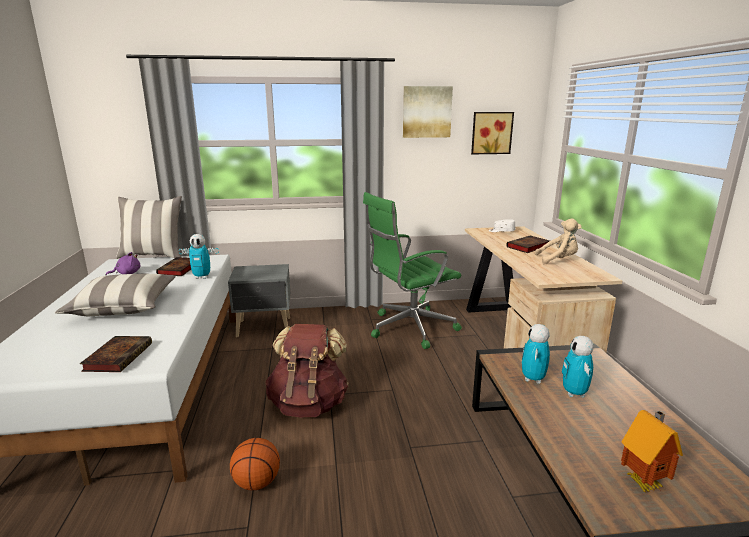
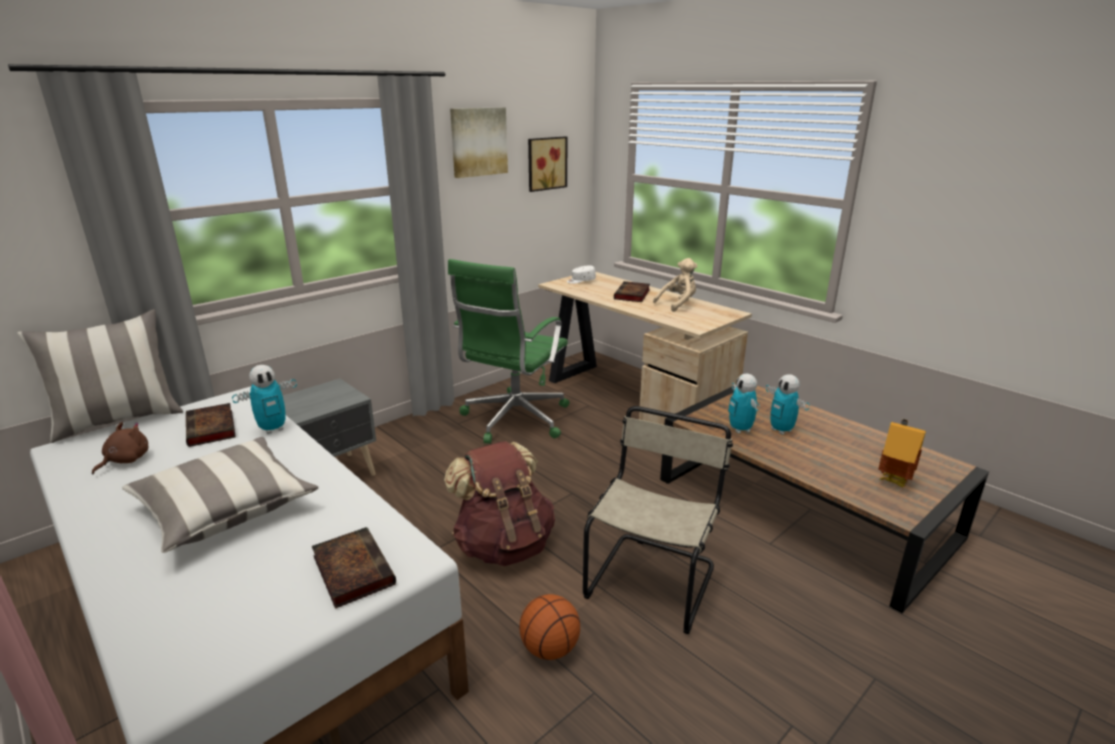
camera: 35 degrees left, 5 degrees up
(127, 273) = (125, 460): purple plush toy -> brown plush toy
(379, 474) = (653, 578): none -> beige chair

